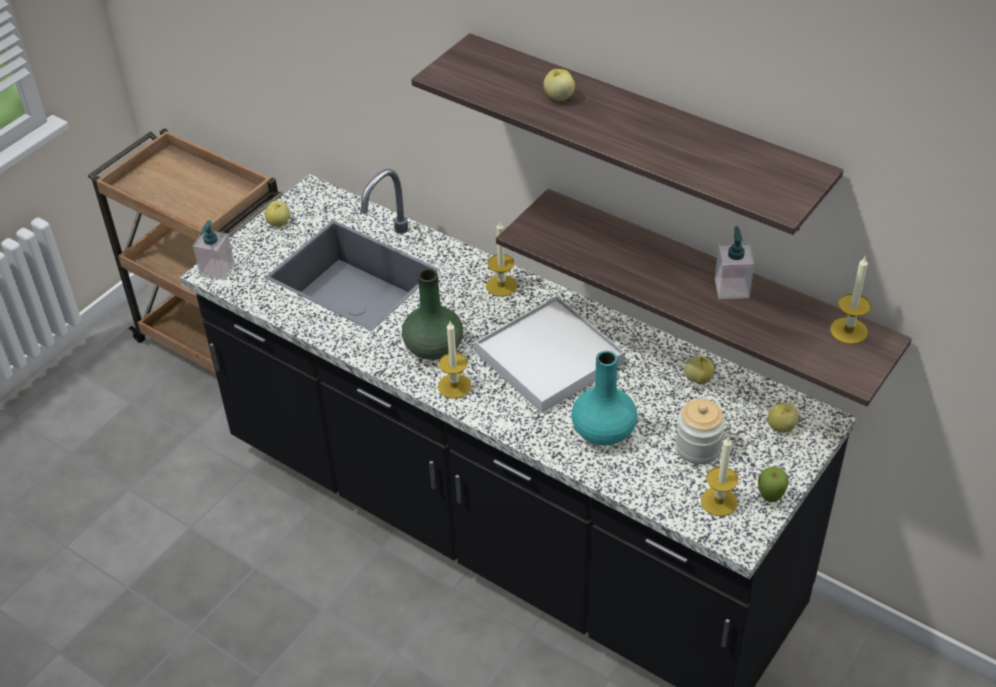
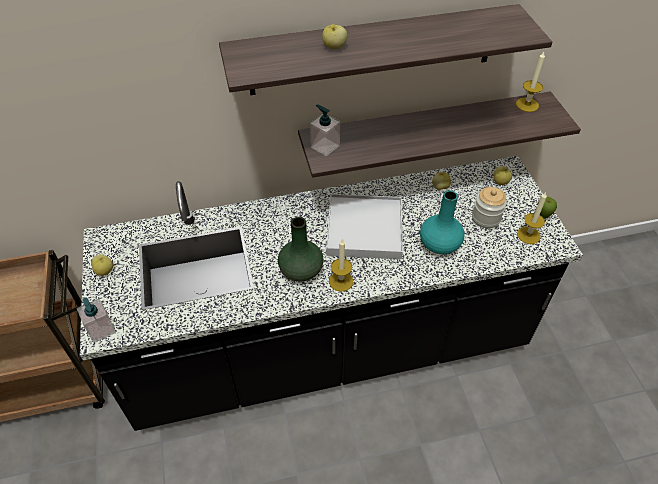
camera: 50 degrees left, 5 degrees up
(501, 285) = (288, 211): candle -> none
(731, 288) = (456, 119): soap dispenser -> soap dispenser (325, 146)

